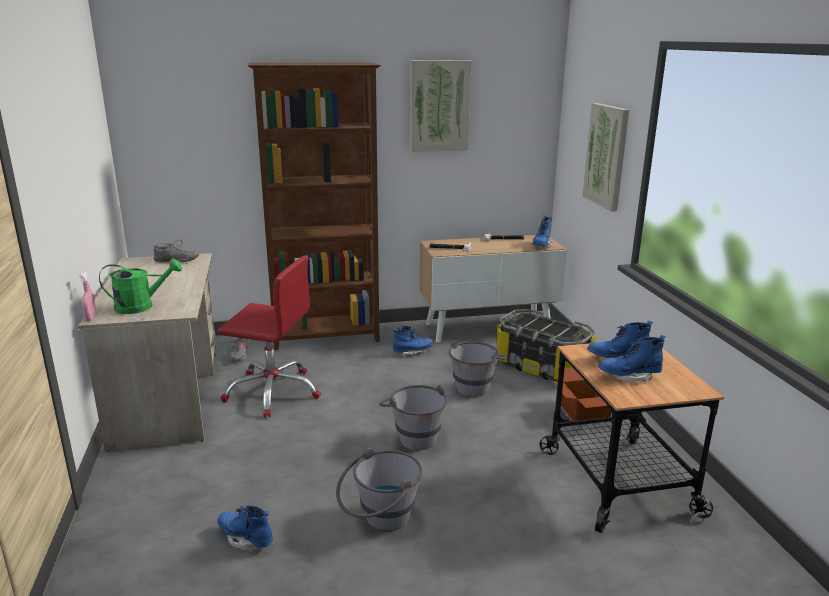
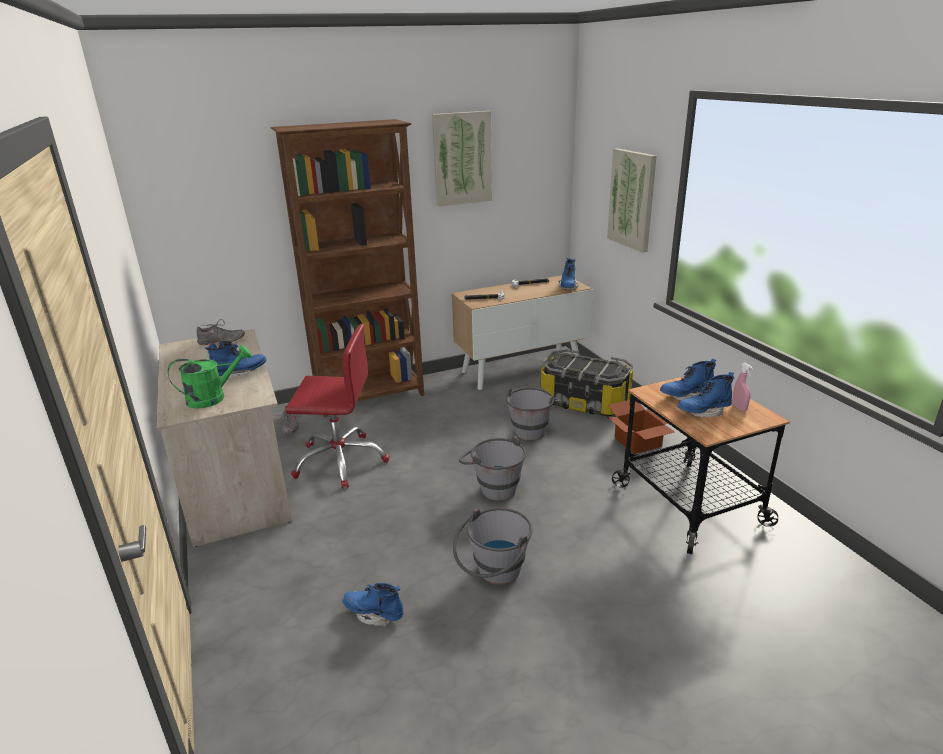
camera: 10 degrees left, 5 degrees up
(91, 318) = (166, 417): pink spray bottle -> pink spray bottle (739, 407)
(412, 352) = (460, 402): blue boot -> blue boot (240, 374)

